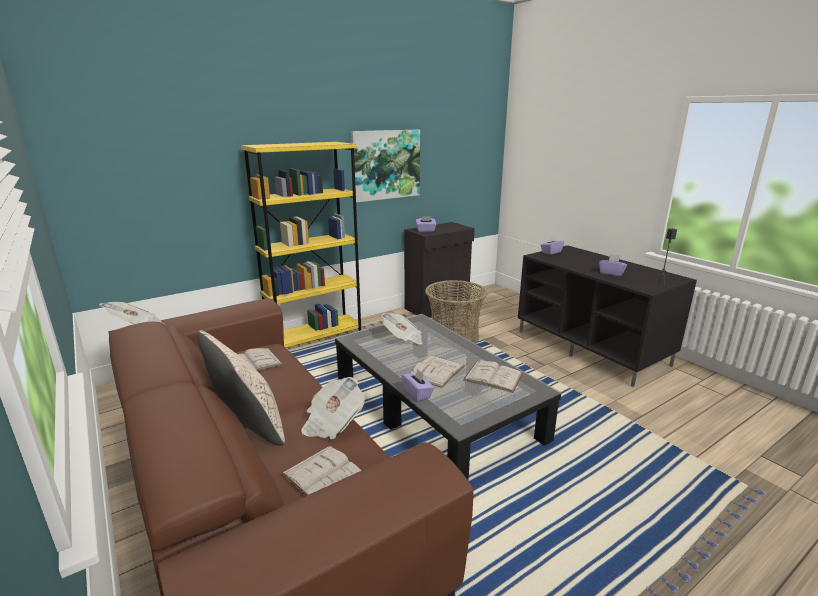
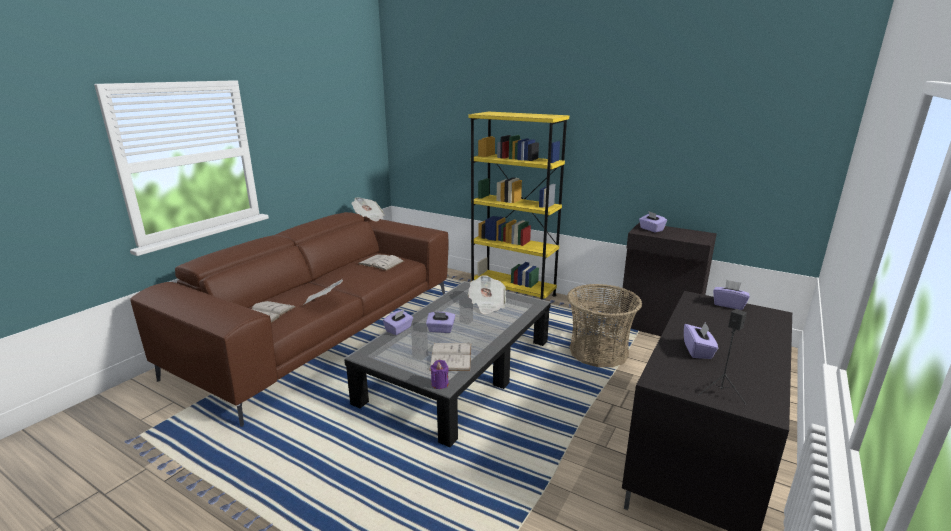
camera: 65 degrees right, 0 degrees up
(248, 427) = (312, 283): beige pillow -> none
(386, 165) = (628, 146): picture -> none
(436, 371) = (440, 330): white book -> purple tissue box
(539, 392) = (440, 384): none -> purple candle

